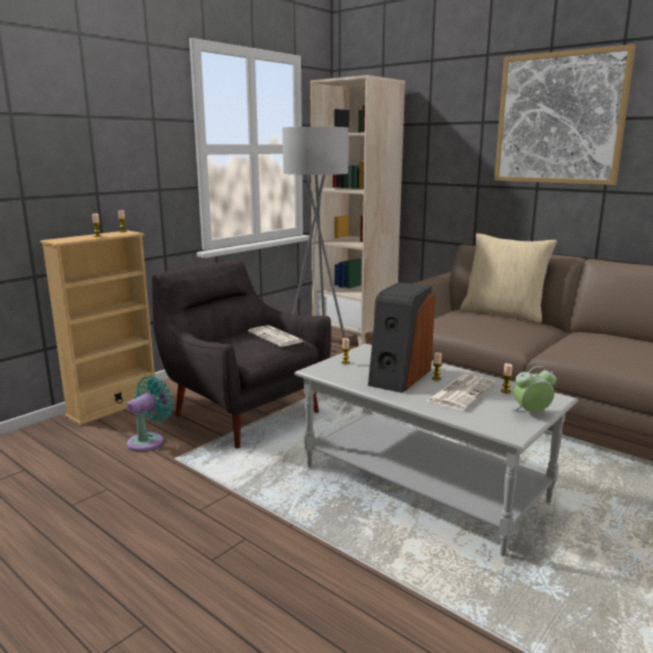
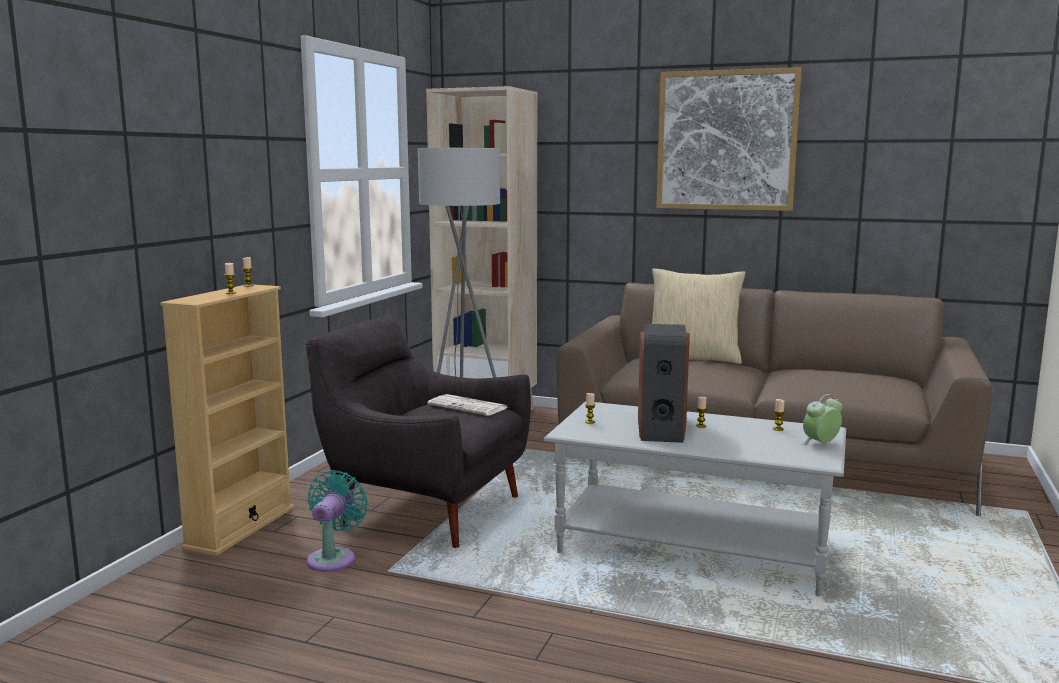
camera: 20 degrees left, 5 degrees down
(461, 392) = (738, 435): newspaper -> none

